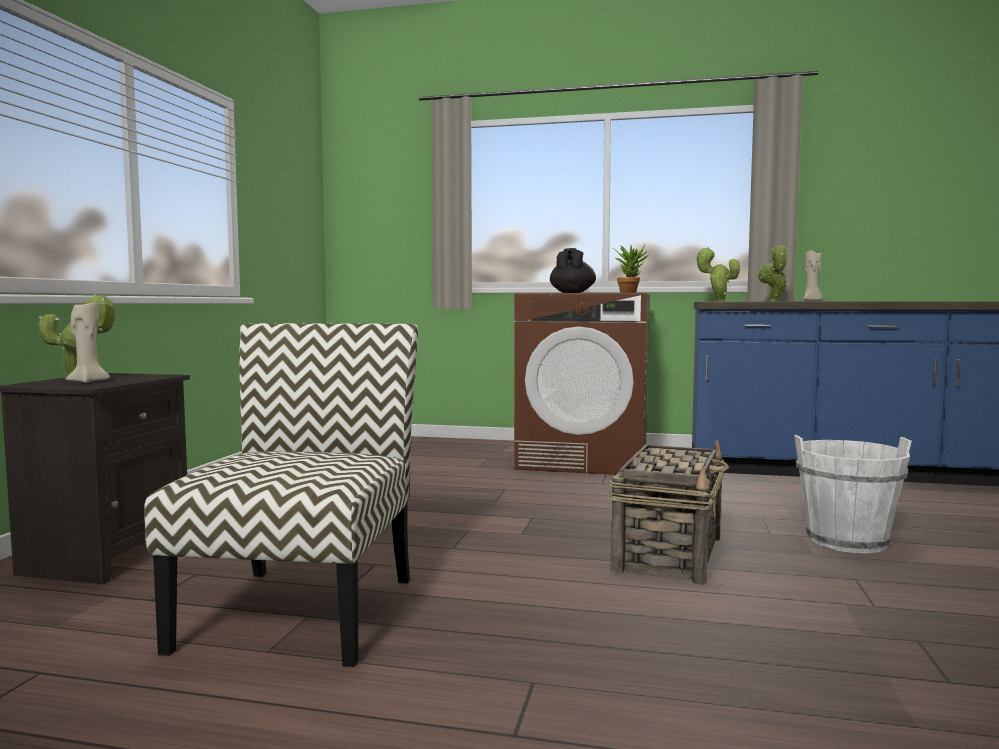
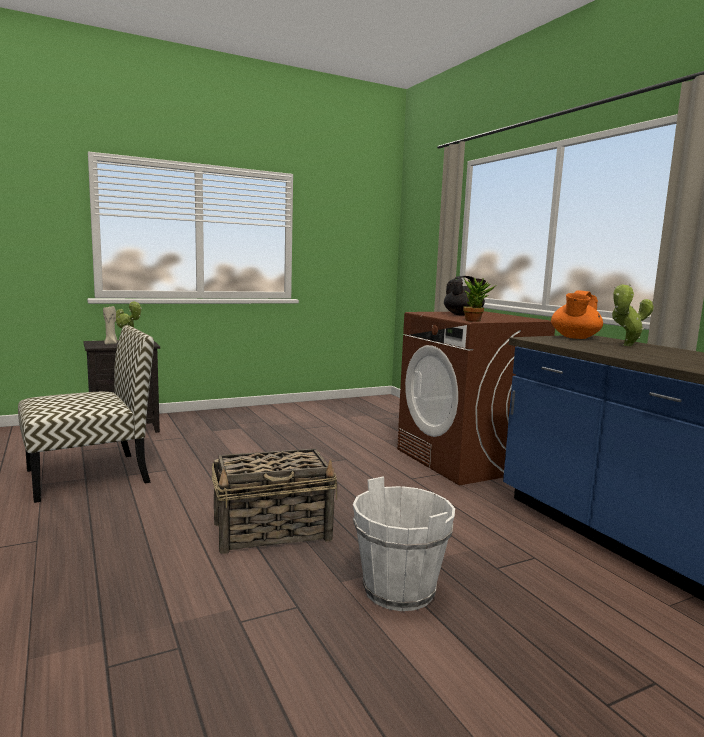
camera: 50 degrees right, 5 degrees up
(717, 301) = (574, 338): potted plant -> orange teapot
(812, 301) = (665, 352): beige candle -> none

